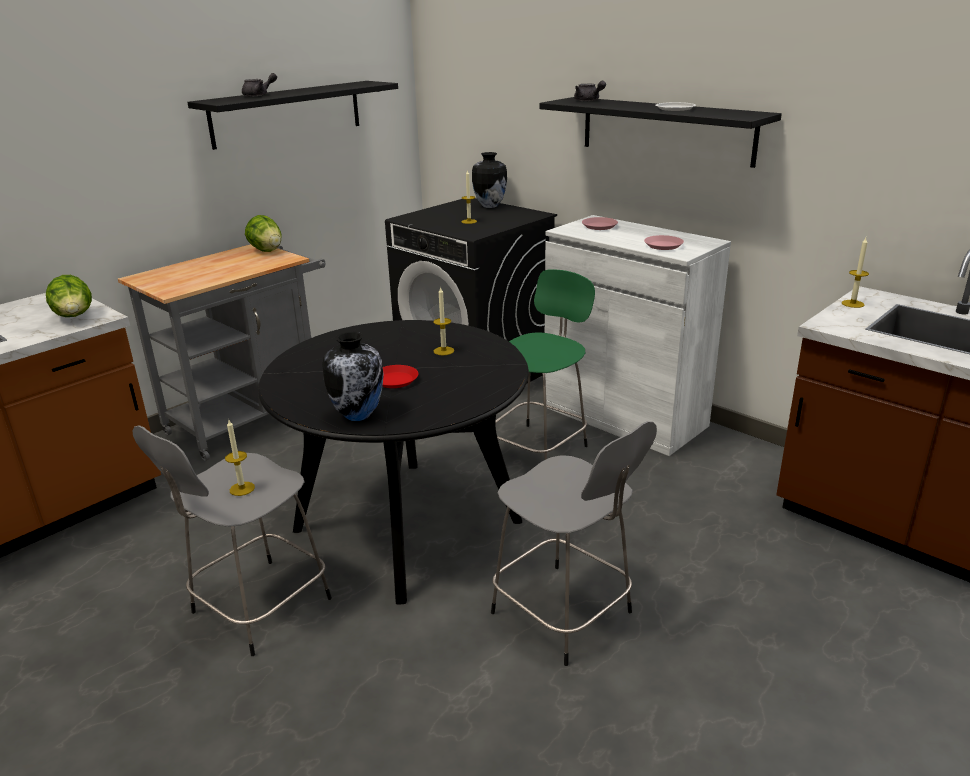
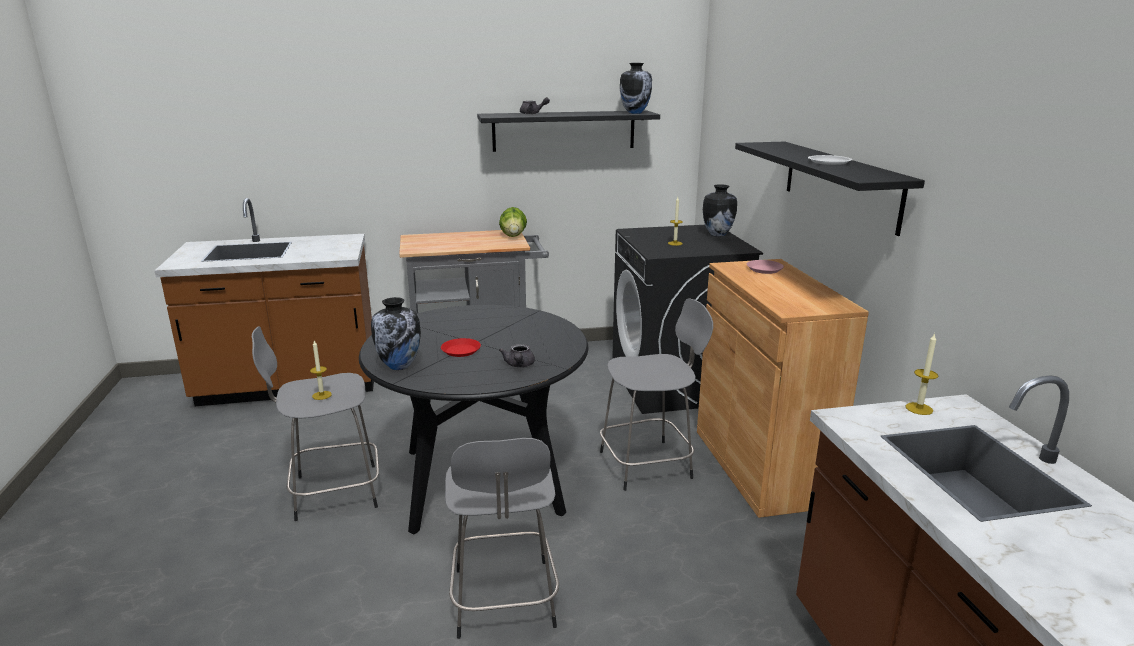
camera: 35 degrees right, 5 degrees down
(75, 317) = (333, 252): lettuce -> none
(368, 84) = (635, 113): none -> vase
(443, 351) = (527, 341): candle -> none
(538, 449) = (648, 464): green stool -> grey stool
(588, 101) = (781, 146): grey teapot -> grey teapot (519, 365)
(624, 416) = (760, 466): white cabinet -> brown cabinet
(663, 245) = (787, 299): pink plate -> none

